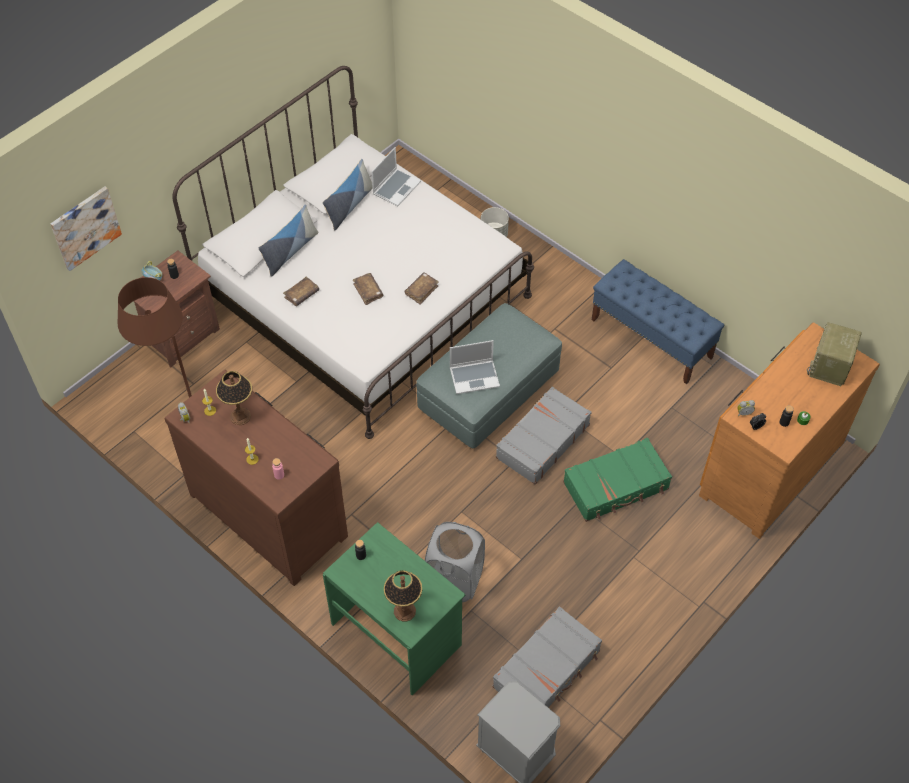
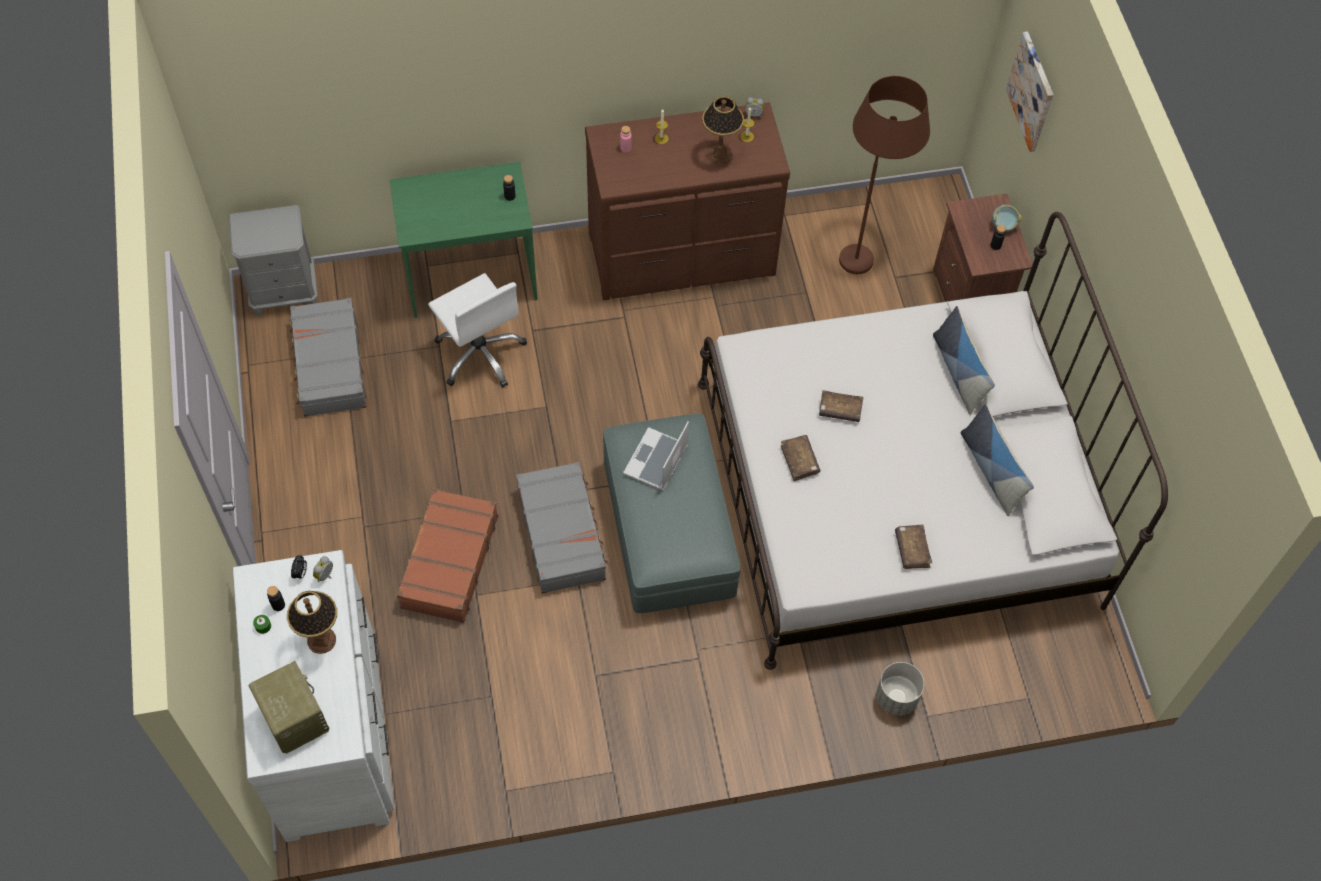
camera: 125 degrees right, 5 degrees up
(301, 295) = (884, 347): brown book -> brown book (912, 549)
(396, 187) = (988, 539): laptop -> none
(404, 611) = (427, 194): table lamp -> table lamp (322, 640)
(454, 580) = (480, 353): grey laundry basket -> white office chair
(616, 486) = (448, 562): green suitcase -> brown suitcase
(652, 338) = (598, 754): blue bench -> none
(769, 467) = (332, 731): brown dresser -> white dresser

